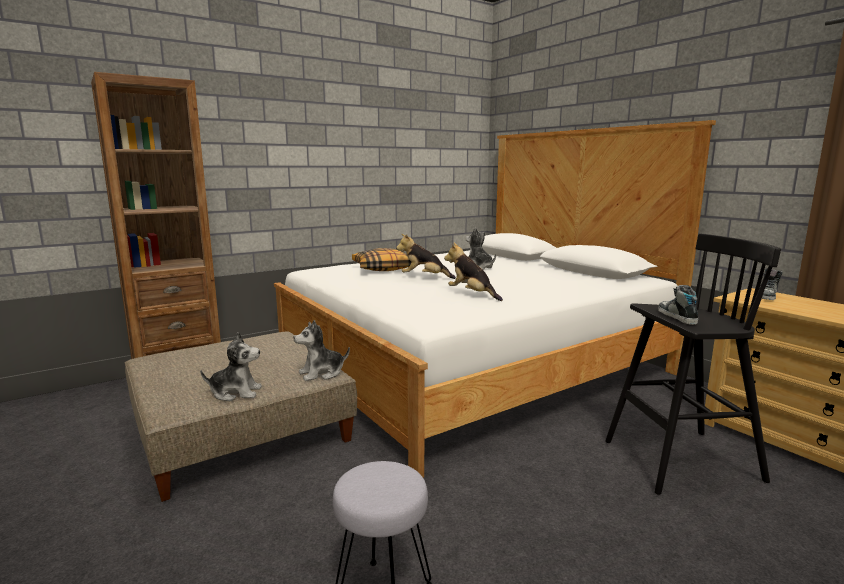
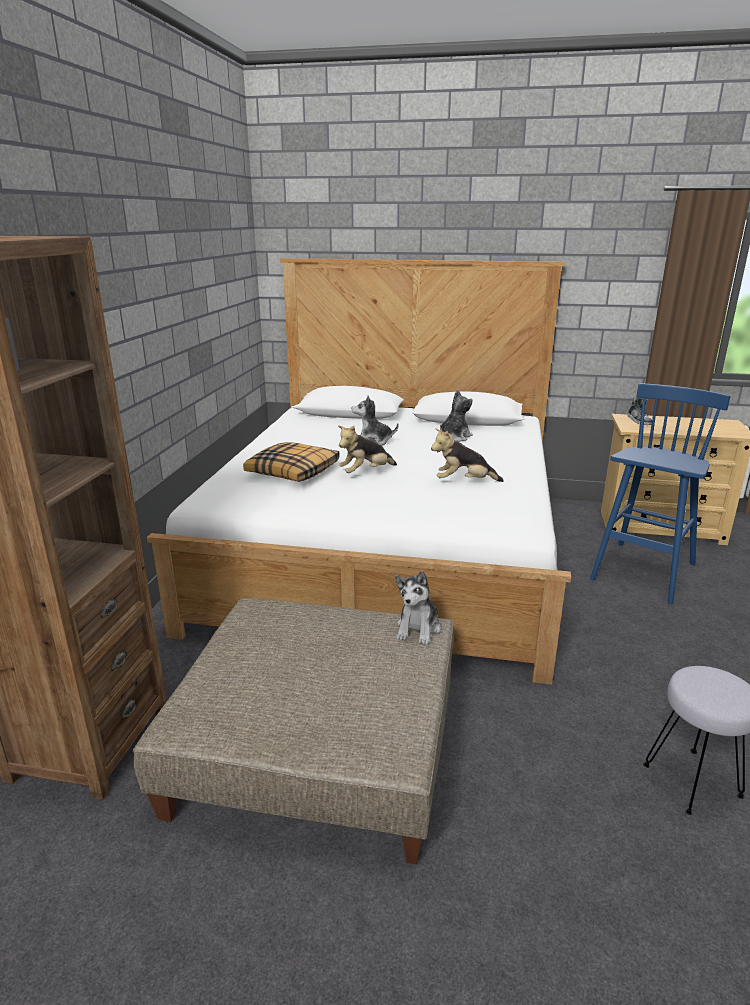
camera: 45 degrees left, 10 degrees up
(236, 393) = (399, 696): plush toy -> plush toy (454, 437)
(677, 316) = (663, 461): shoe -> none
(679, 461) = (642, 573): black stool -> blue stool

